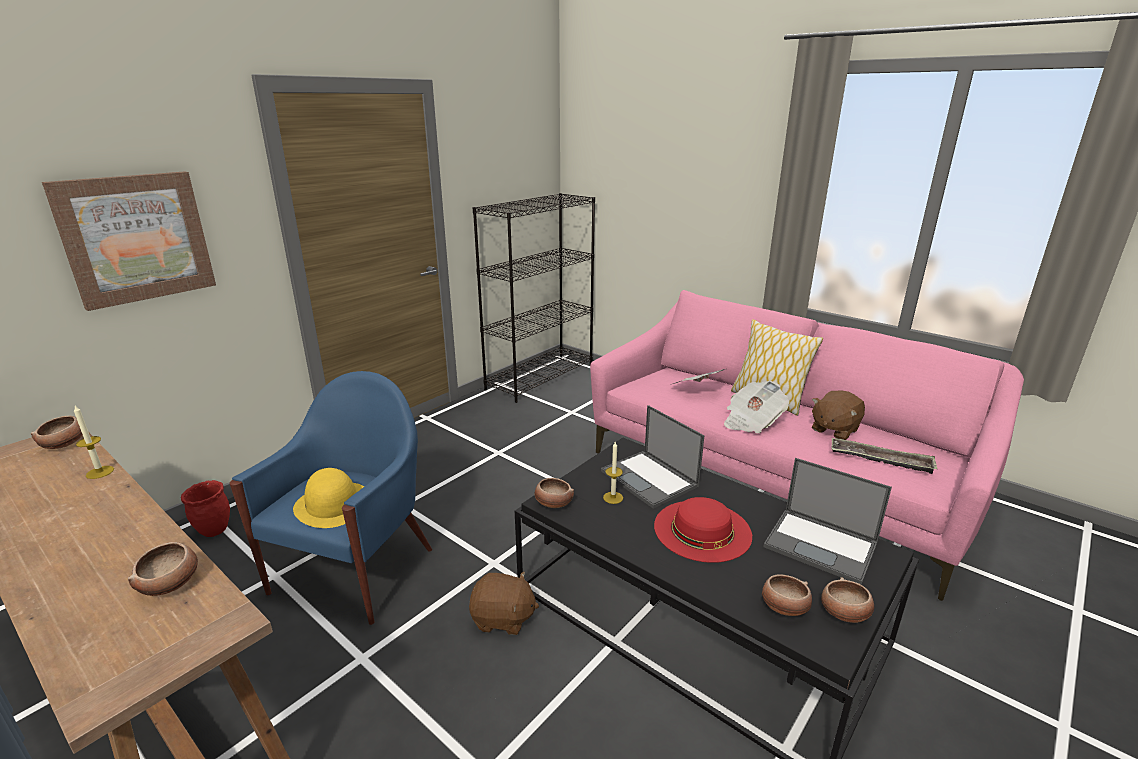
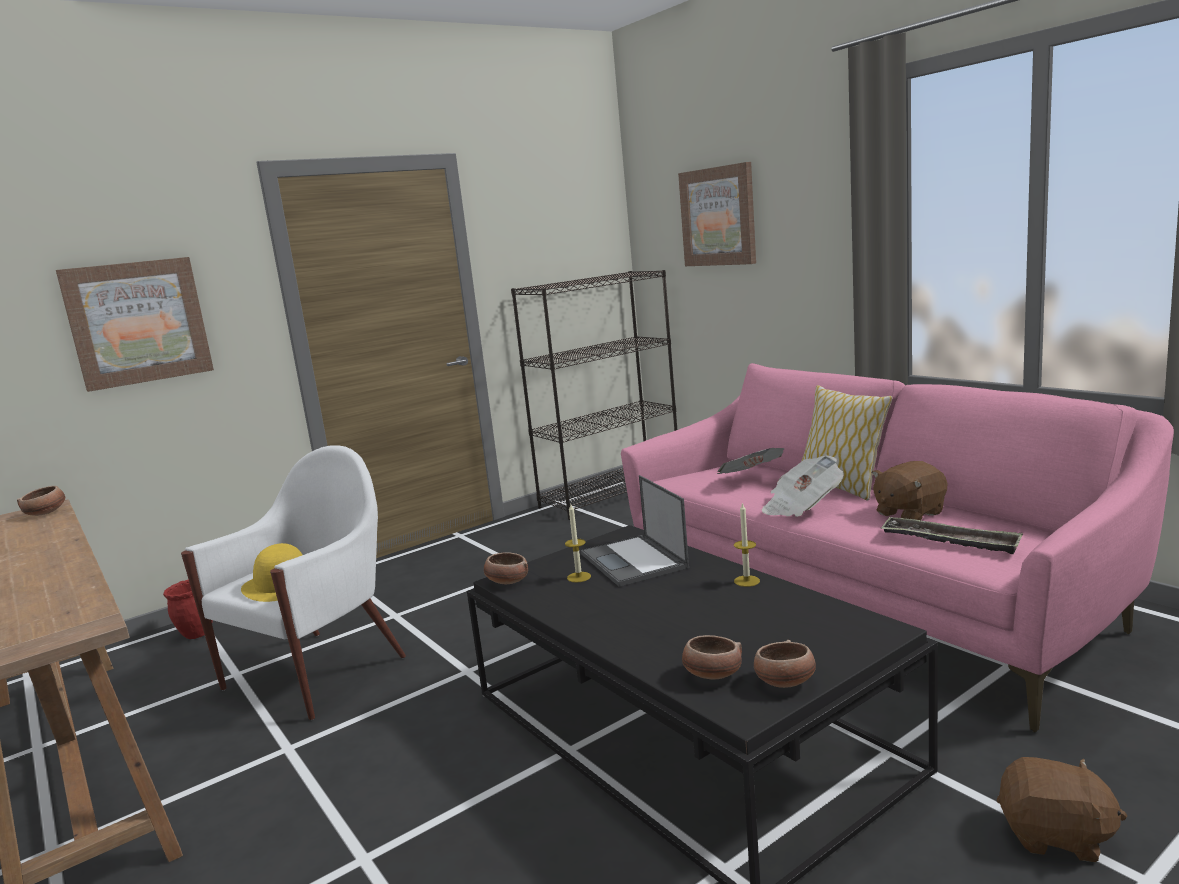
camera: 15 degrees right, 10 degrees down
(100, 472) = (60, 531): candle -> candle (747, 581)
(171, 583) = (65, 600): bowl -> none
(356, 569) = (318, 671): blue armchair -> white armchair
(503, 618) = (452, 722): brown plush toy -> brown plush toy (1055, 836)
(650, 159) = (718, 216): none -> picture
(702, 530) = (664, 606): red hat -> none
(822, 545) = (805, 621): laptop -> none

